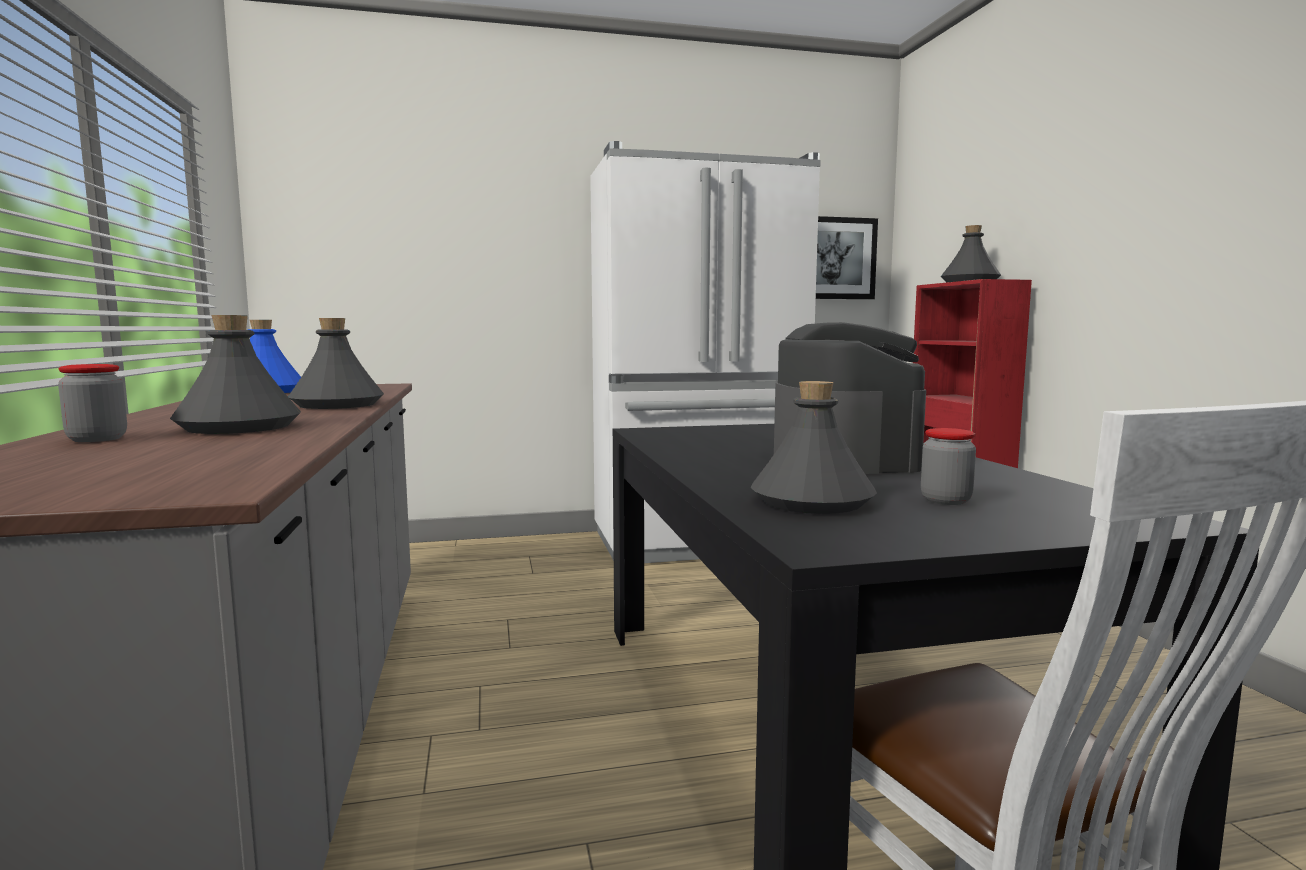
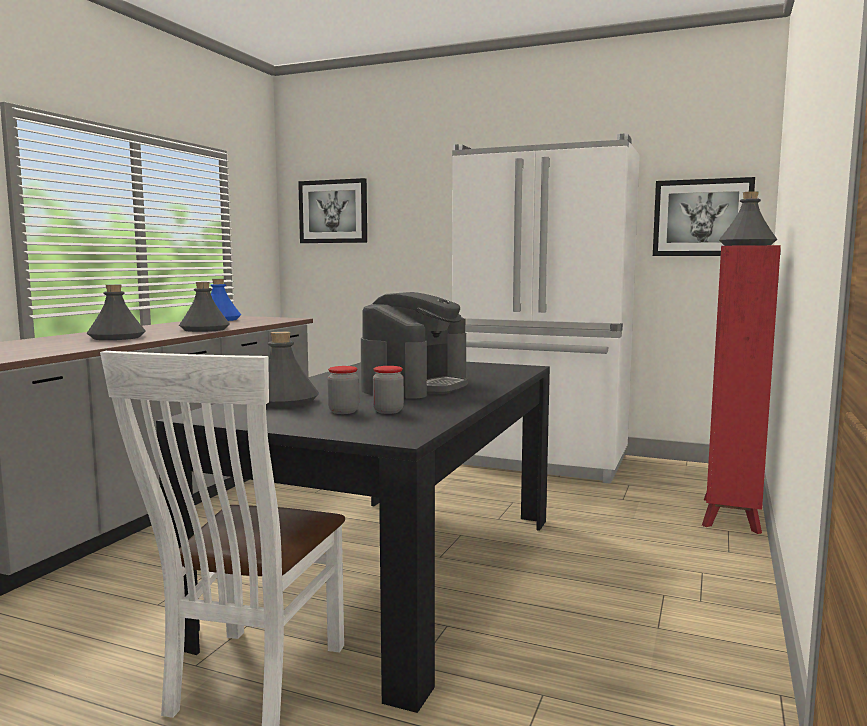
camera: 35 degrees right, 0 degrees up
(97, 439) = (58, 338): jar -> jar (388, 411)
(352, 226) = (333, 211): none -> picture

